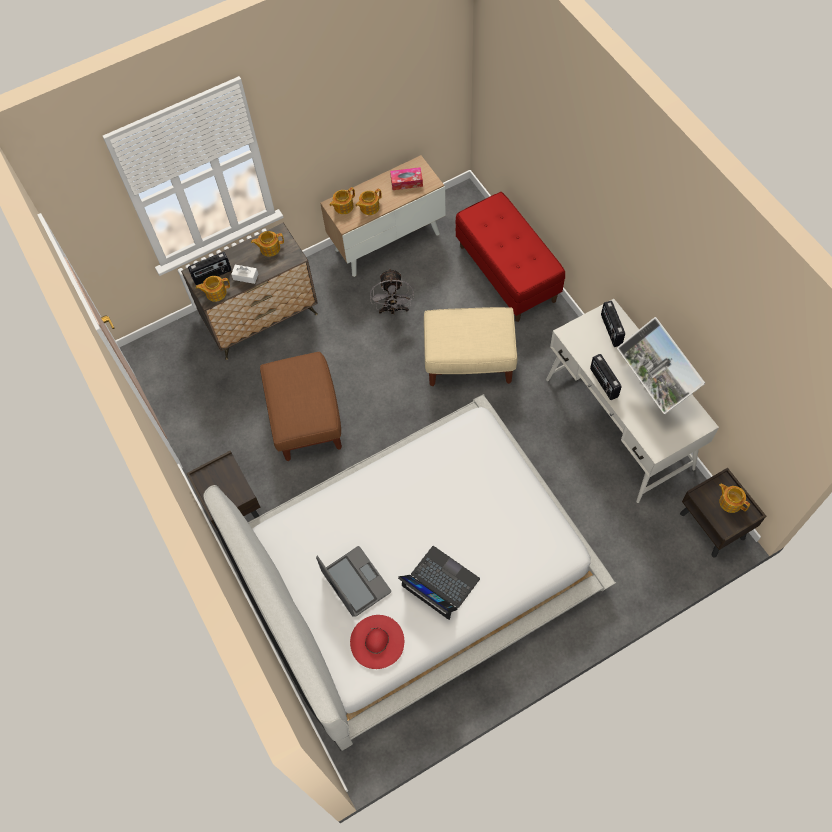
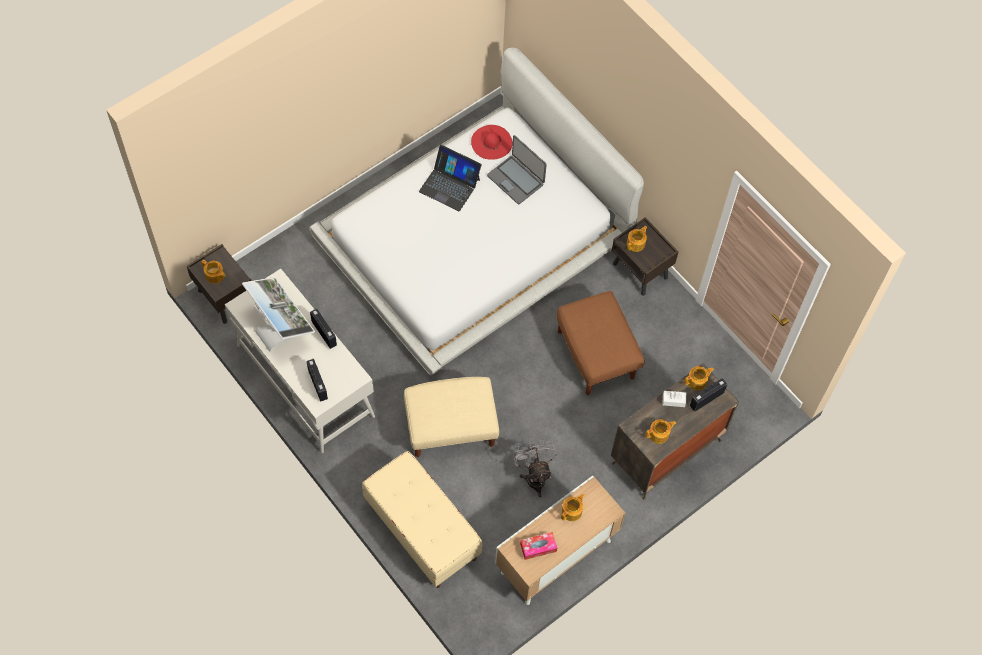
camera: 165 degrees right, 0 degrees up
(343, 206) = (600, 509): teapot -> teapot (636, 243)
(507, 273) = (421, 530): red bench -> beige bench

